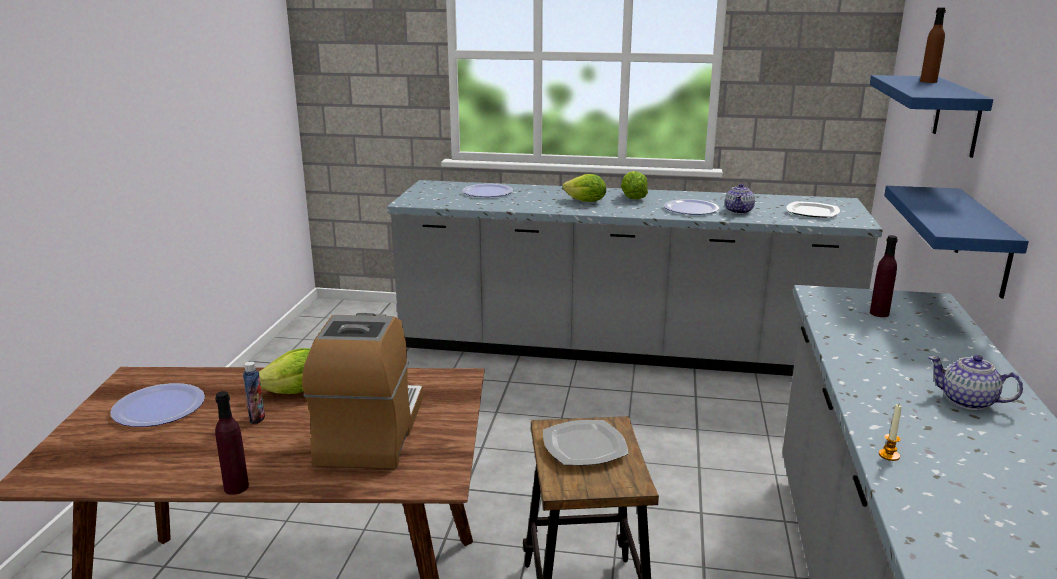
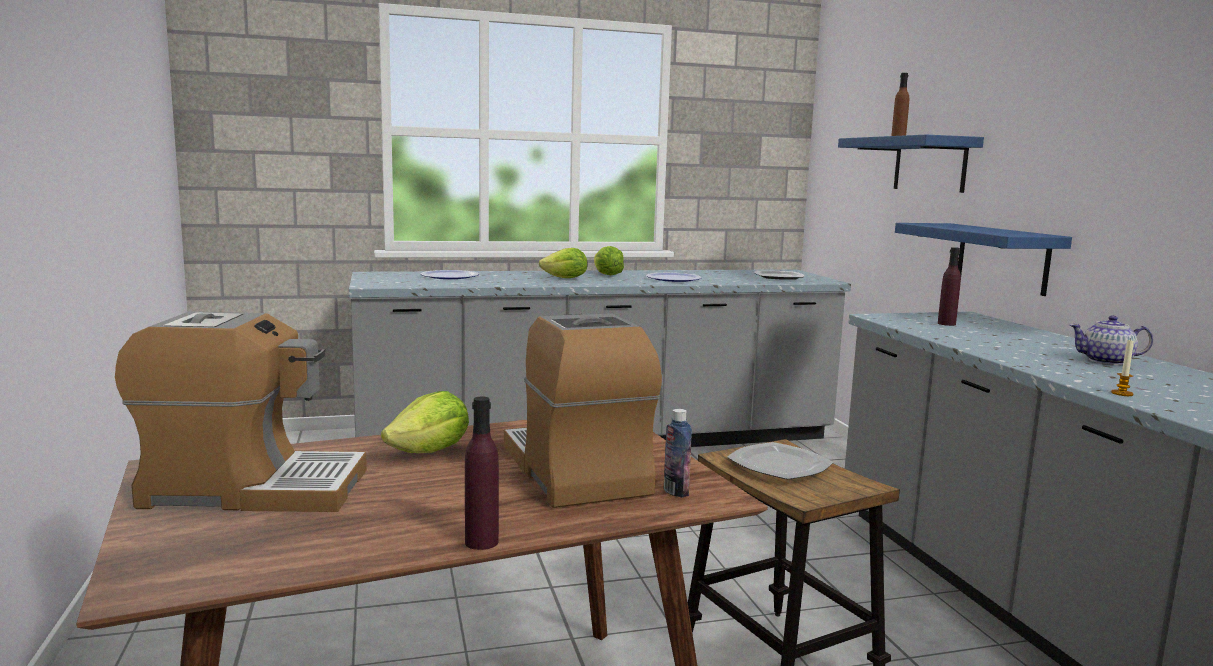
camera: 25 degrees left, 10 degrees down
(159, 407) = (252, 488): plate -> coffee machine
(257, 418) = (412, 479): bottle -> bottle (676, 491)
(739, 211) = (718, 278): teapot -> none

